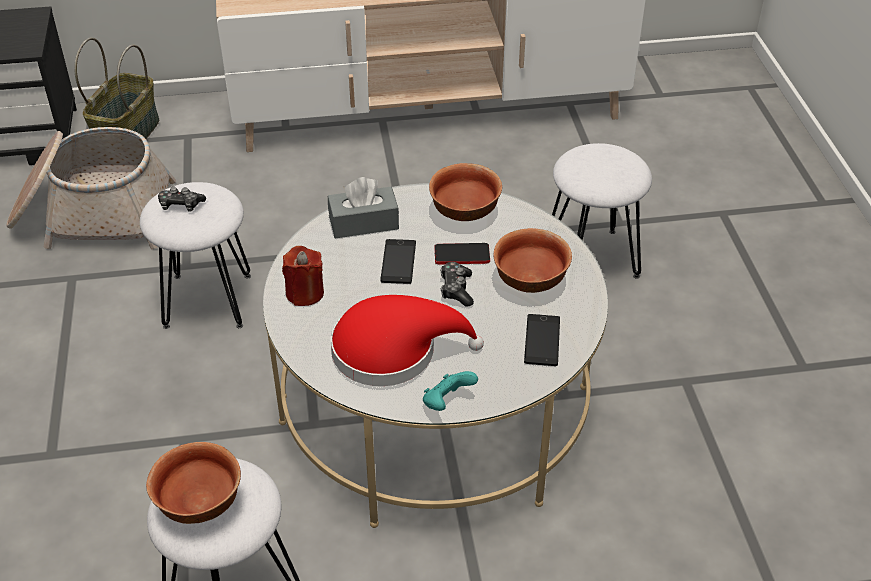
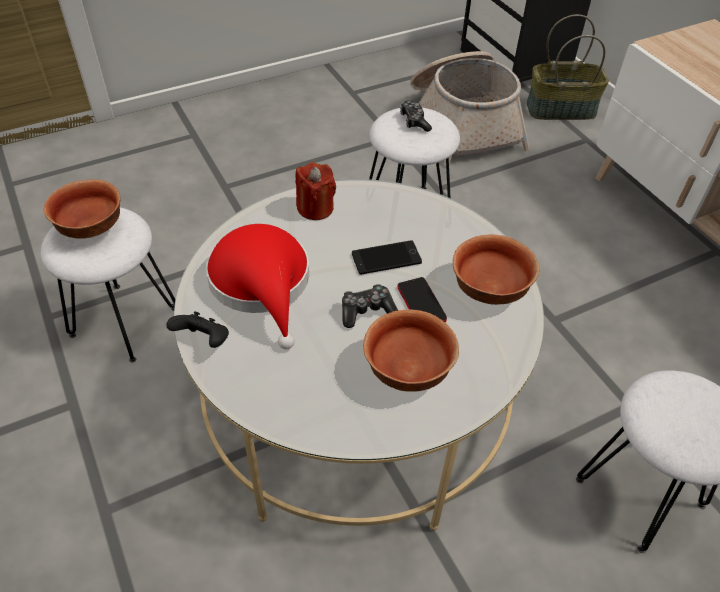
camera: 70 degrees right, 5 degrees up
(363, 223) = (429, 220): grey tissue box -> none
(447, 403) = (204, 341): turquoise game controller -> black game controller
(542, 340) = (317, 401): phone -> none

